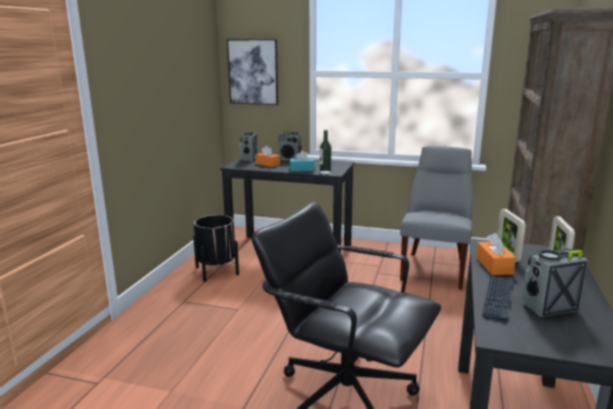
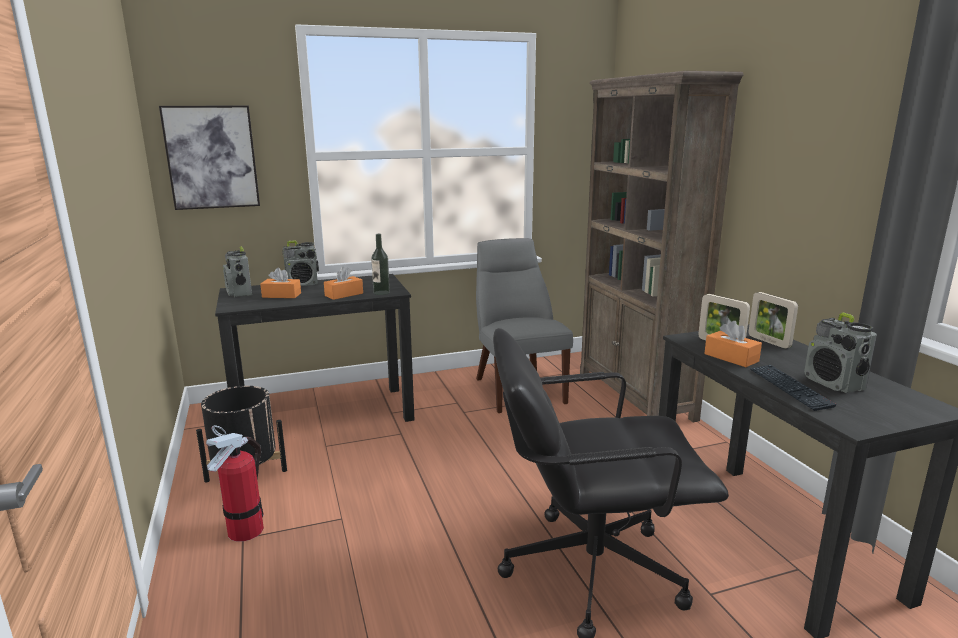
camera: 35 degrees left, 0 degrees up
(189, 298) = (245, 530): none -> fire extinguisher
(301, 169) = (344, 294): turquoise tissue box -> orange tissue box
(548, 307) = (834, 384): radio -> radio turned 60 degrees counterclockwise

